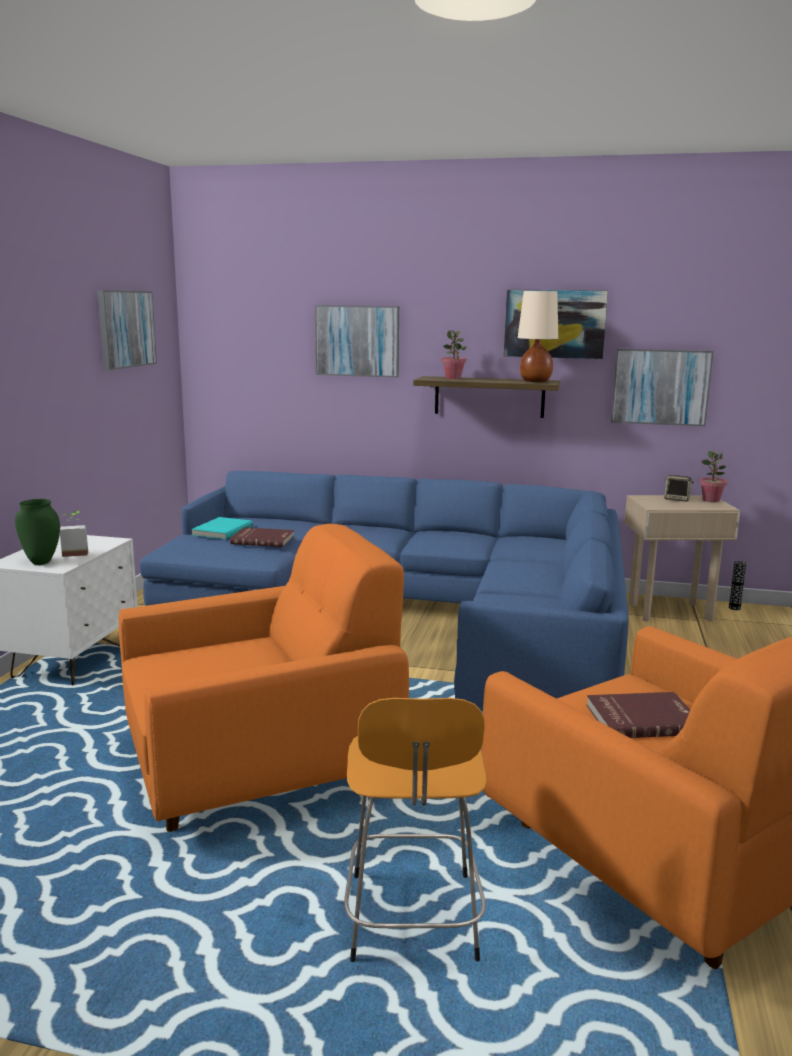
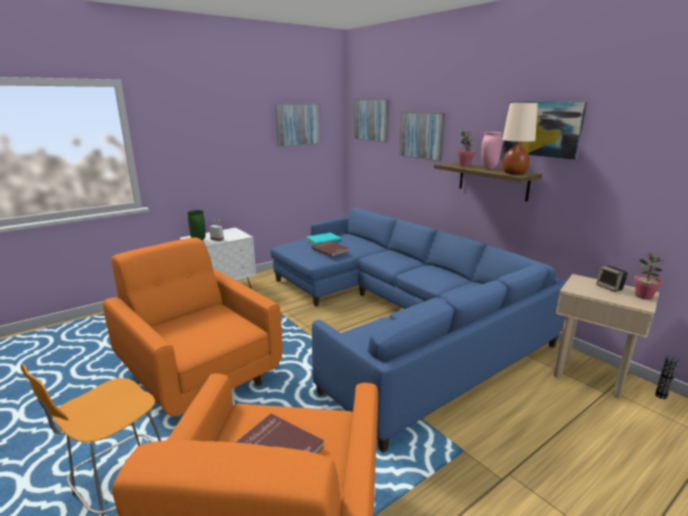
camera: 40 degrees right, 5 degrees up
(262, 770) = (199, 375): orange armchair -> orange armchair turned 150 degrees counterclockwise
(491, 379) = (489, 168): none -> pink vase
(660, 387) = (624, 188): picture -> picture (372, 120)

